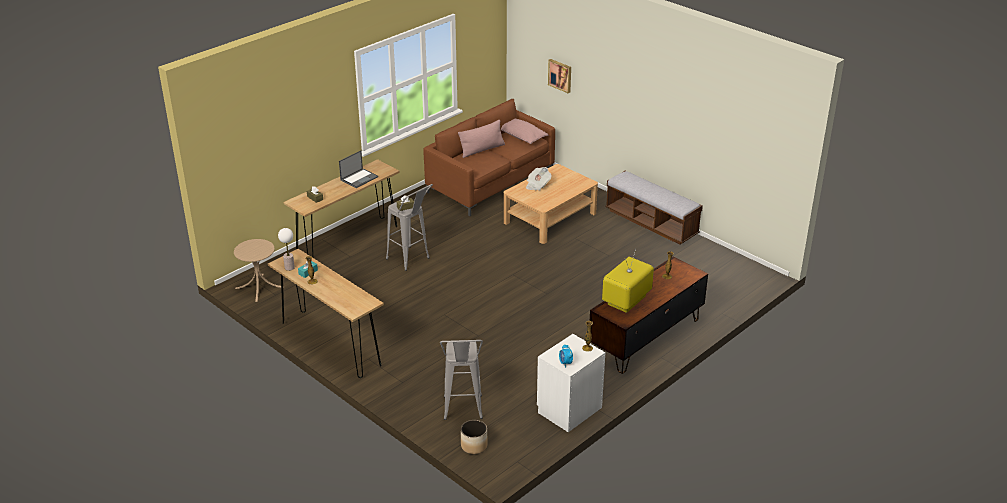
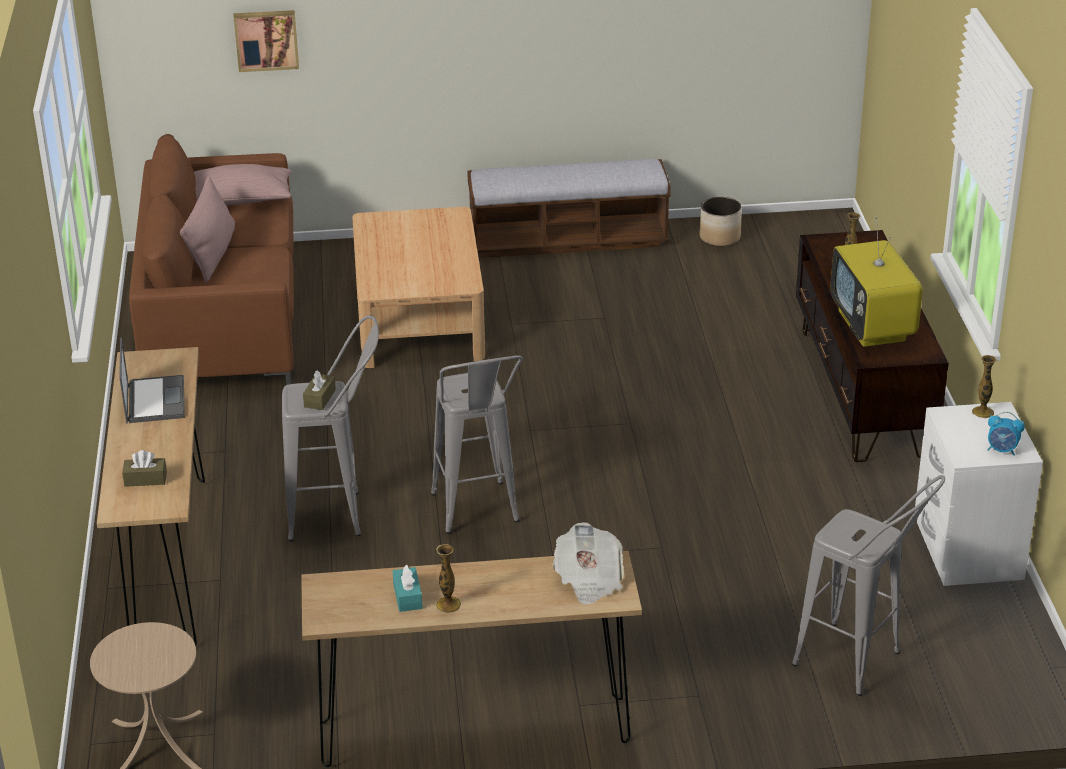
camera: 50 degrees left, 0 degrees up
(289, 267) = (359, 613): table lamp -> none
(446, 288) = (478, 517): none -> grey stool
(473, 446) = (964, 696): planter -> planter (719, 237)
(537, 185) = (390, 260): newspaper -> newspaper (588, 580)

